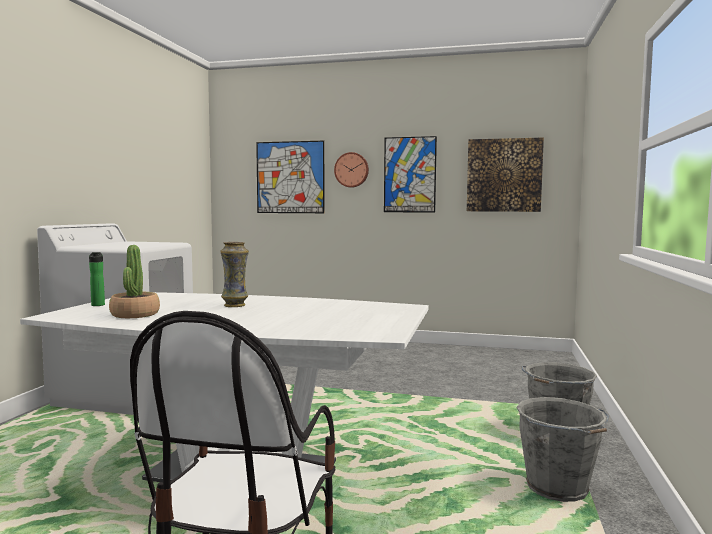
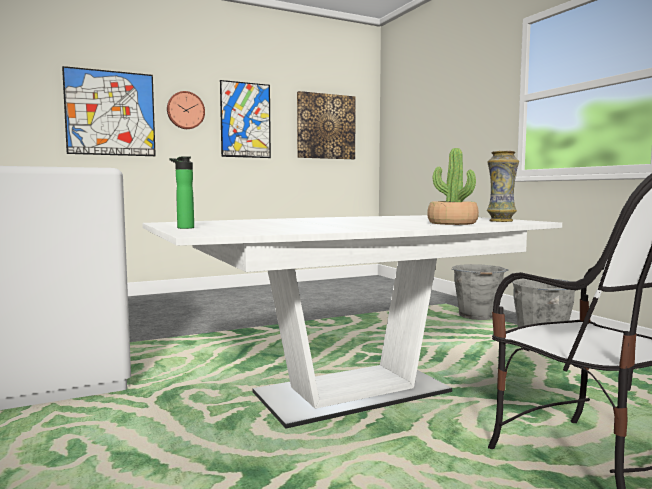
camera: 40 degrees left, 0 degrees up
(135, 314) = (284, 228): potted plant -> potted plant (452, 223)
(235, 305) = (323, 221): vase -> vase (501, 221)

